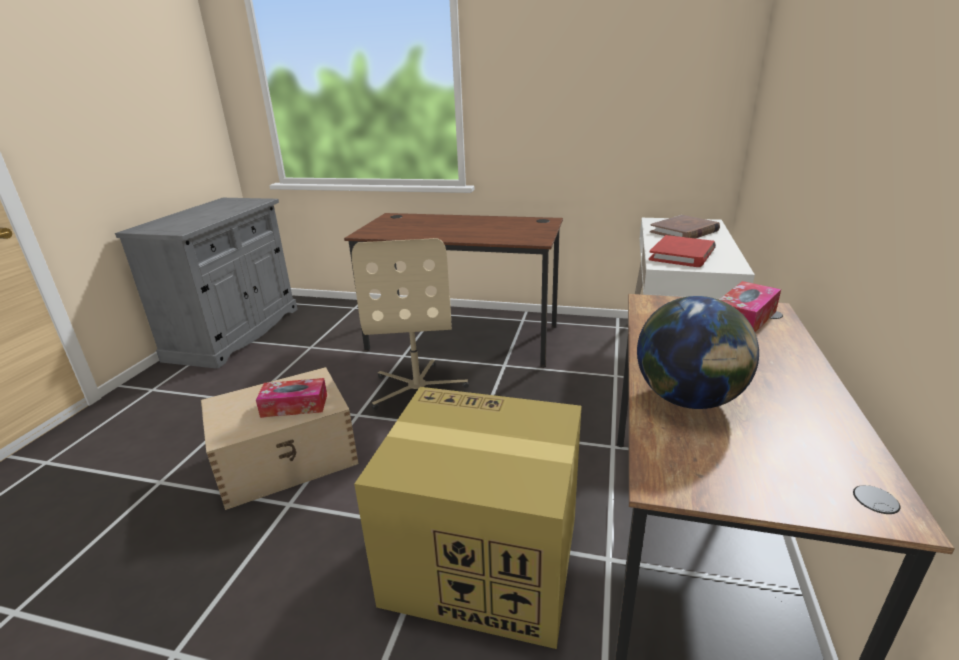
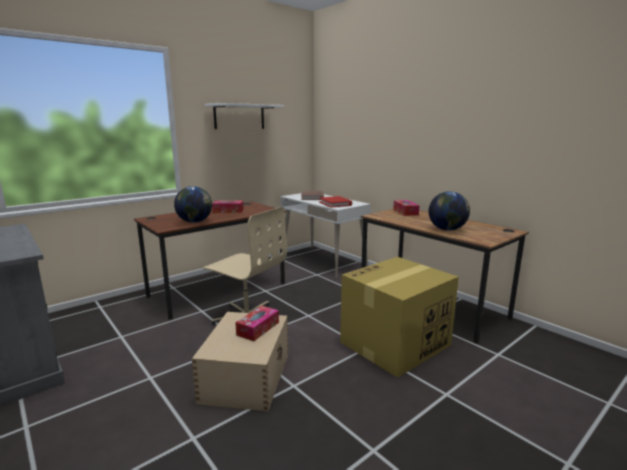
camera: 55 degrees left, 10 degrees down
(409, 233) = (195, 222): none -> globe
(485, 227) = (228, 211): none -> tissue box
(573, 64) = (239, 117): none -> white shelf

